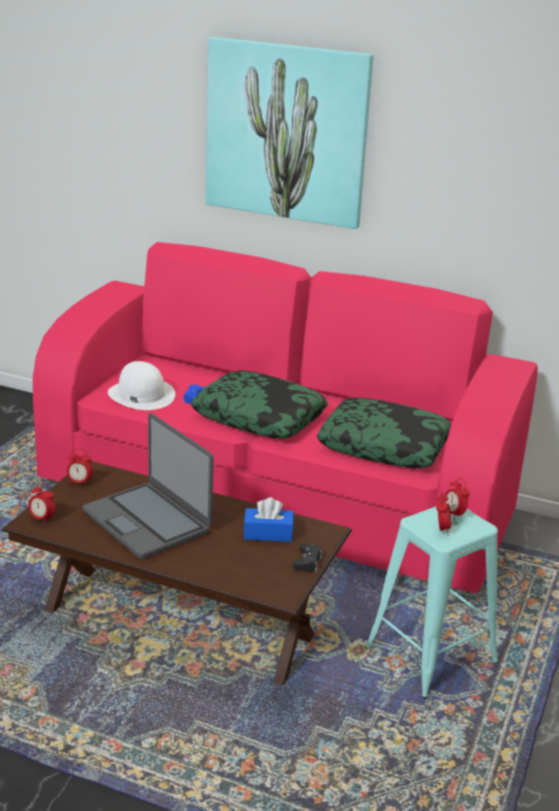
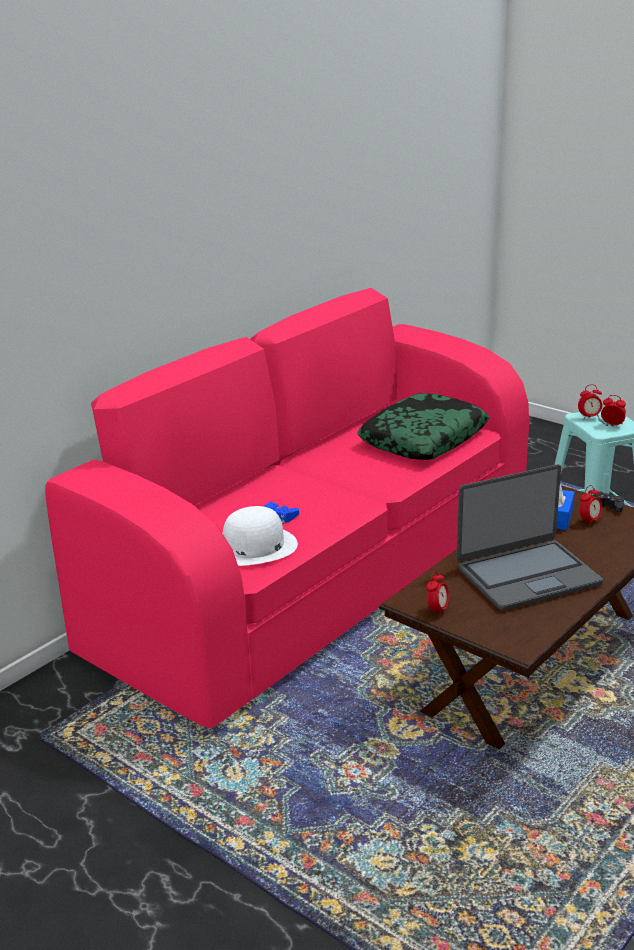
camera: 70 degrees left, 0 degrees up
(42, 519) = (514, 639): alarm clock -> alarm clock (589, 521)
(259, 417) = (341, 487): pillow -> none
(287, 132) = (189, 197): picture -> none

